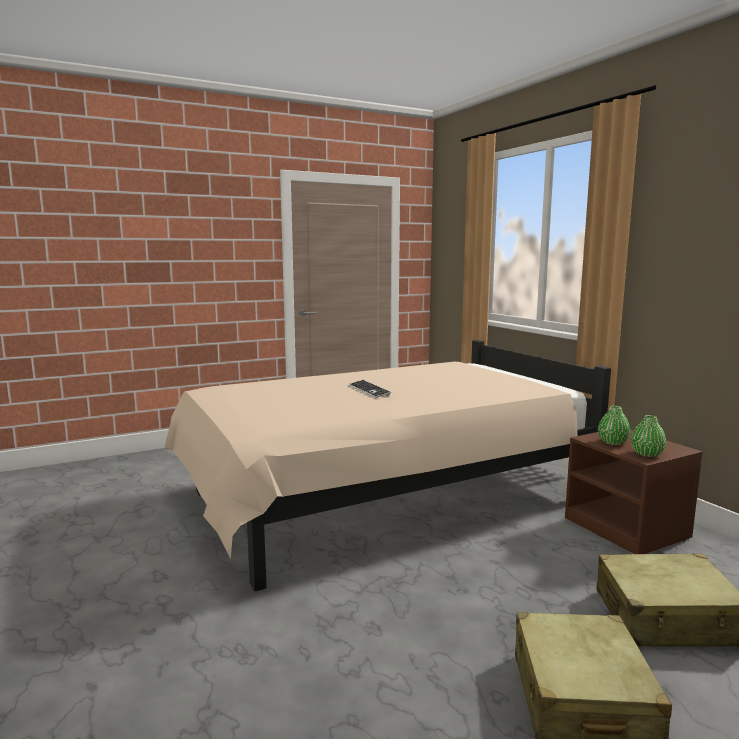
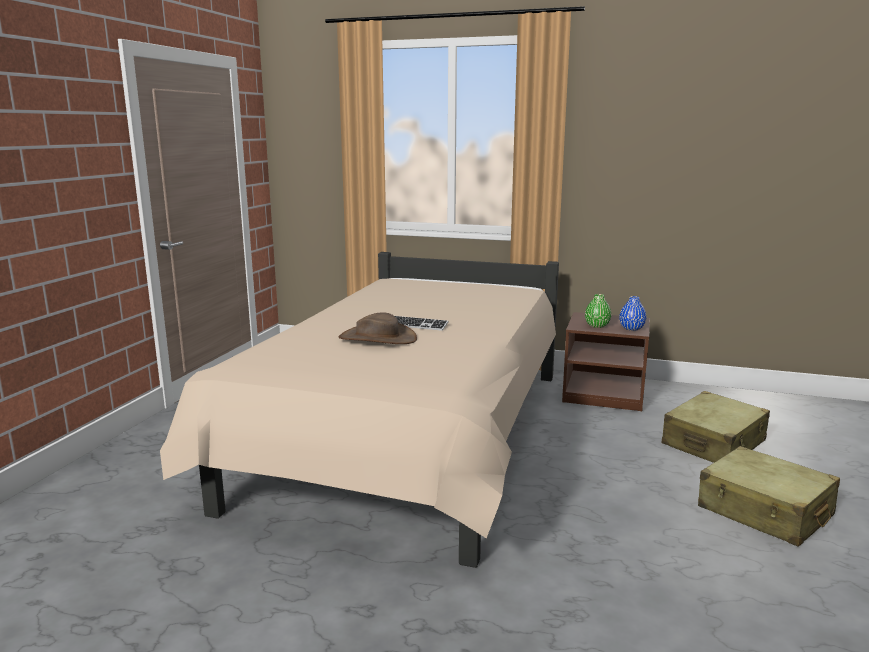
camera: 45 degrees left, 5 degrees up
(321, 392) = (378, 338): none -> brown hat
(646, 454) = (631, 328): green vase -> blue vase

